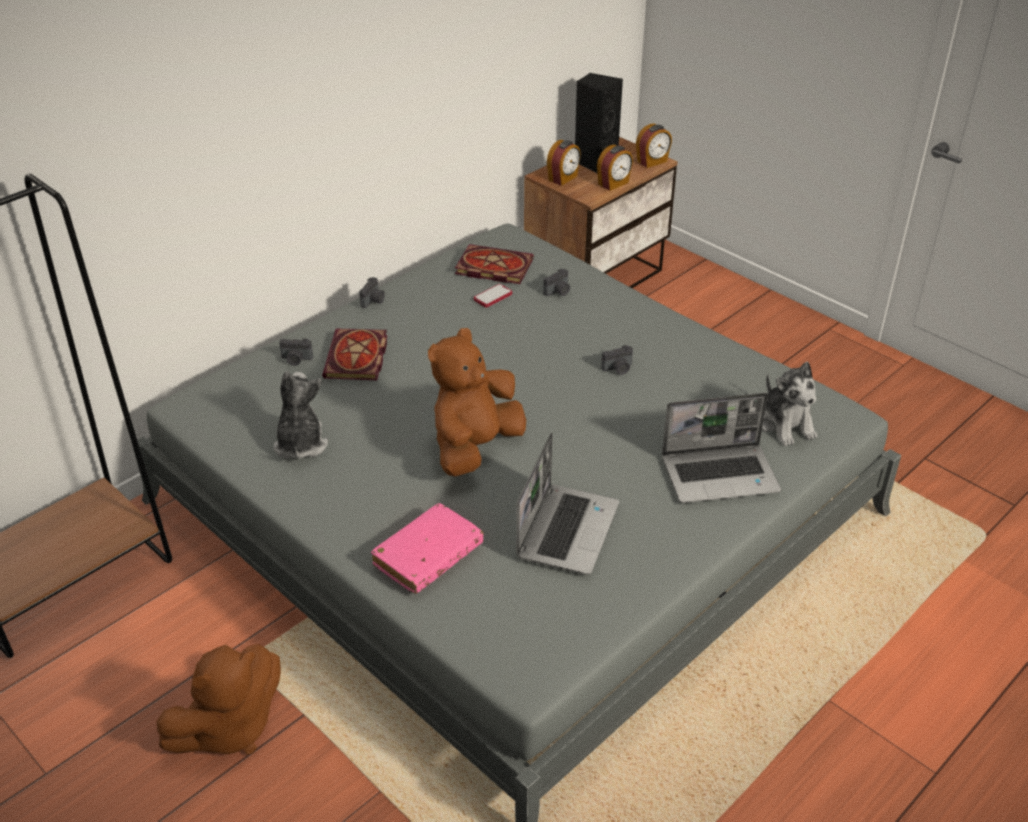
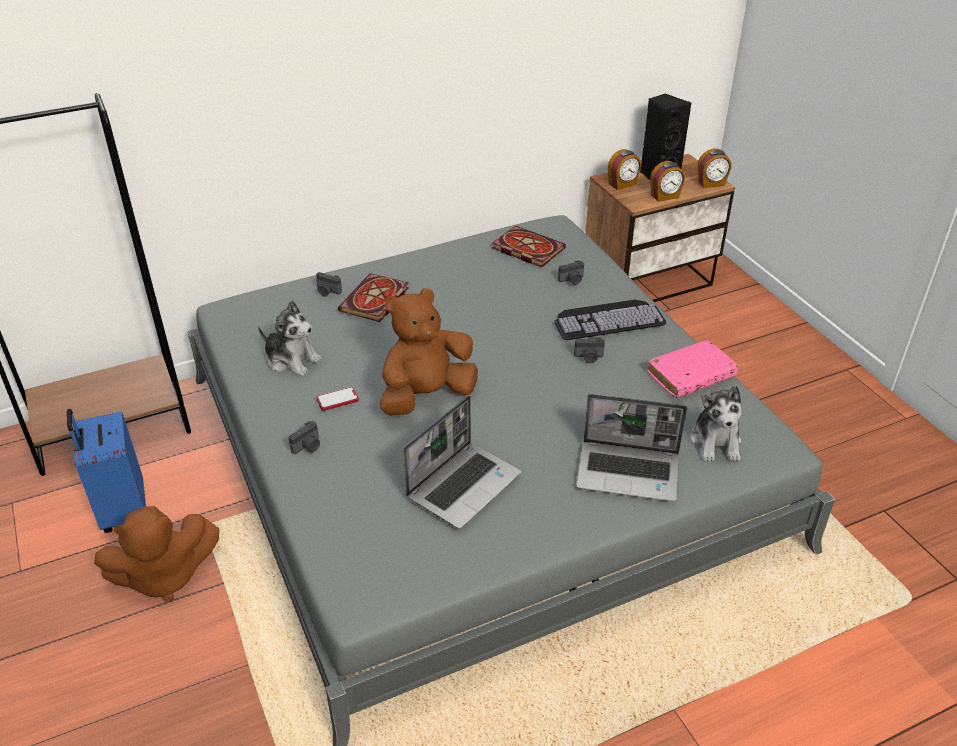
camera: 20 degrees right, 0 degrees up
(136, 670) = (122, 511): none -> blue suitcase
(300, 444) = (292, 360): plush toy -> plush toy turned 105 degrees clockwise
(373, 301) = (414, 257): camera -> camera (308, 447)
(428, 556) = (337, 477): pink book -> pink book (690, 376)
(493, 297) = (513, 273): phone -> phone (337, 400)
(616, 324) = (608, 318): none -> keyboard

